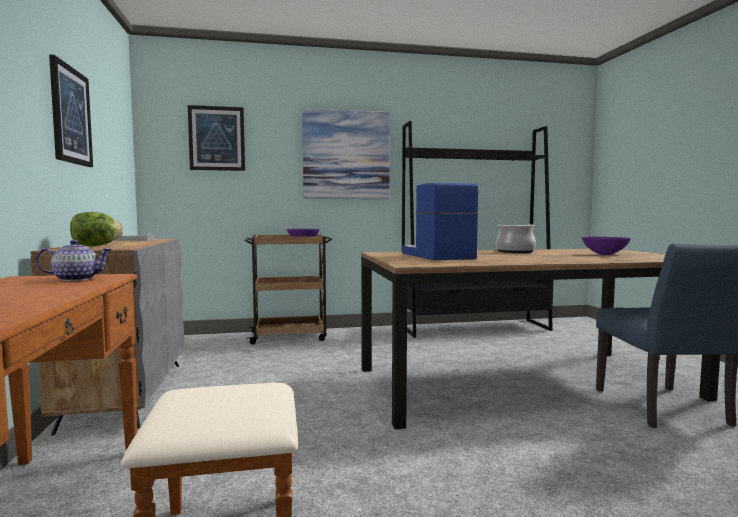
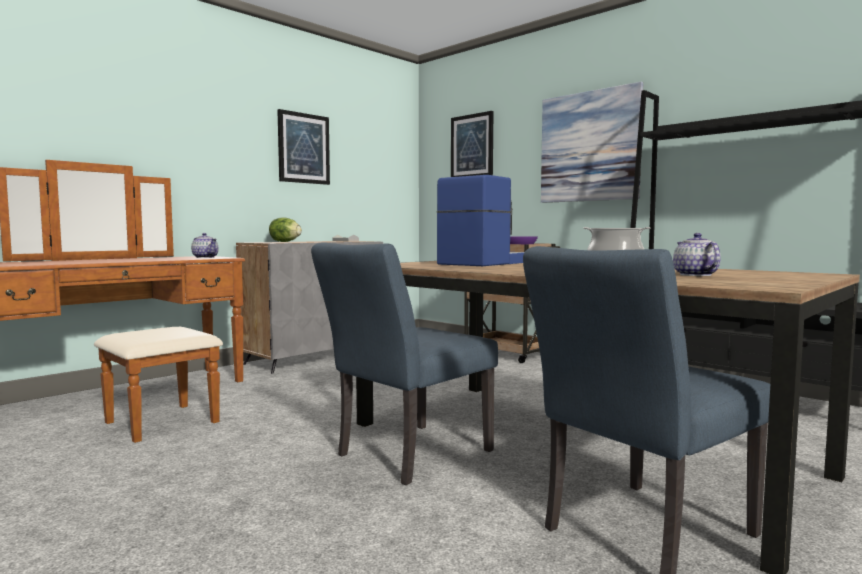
camera: 55 degrees right, 0 degrees up
(495, 431) = (405, 456): none -> blue chair
(605, 254) = (695, 275): purple bowl -> teapot

